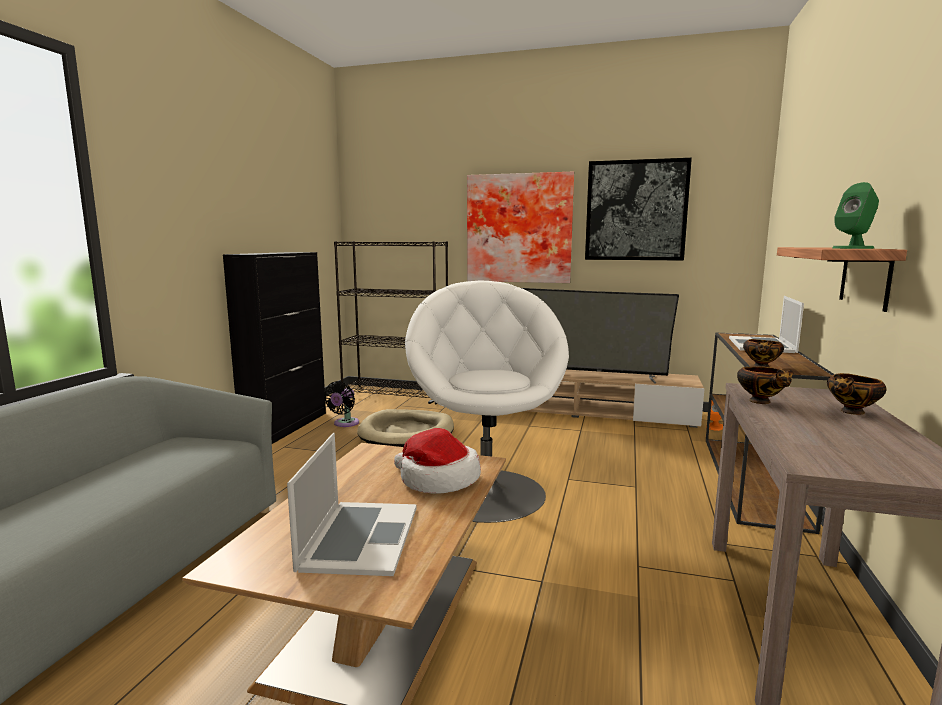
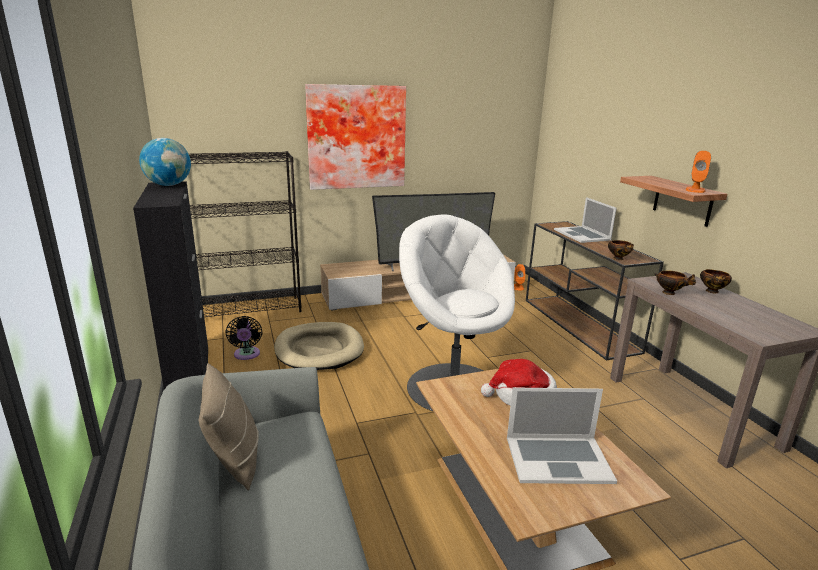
camera: 35 degrees left, 10 degrees up
(138, 451) = (234, 459): none -> beige pillow
(295, 252) = (169, 185): none -> globe
(359, 537) = (558, 459): laptop -> laptop turned 120 degrees clockwise
(636, 210) = (453, 121): picture -> none
(853, 248) = (695, 190): green speaker -> orange speaker

